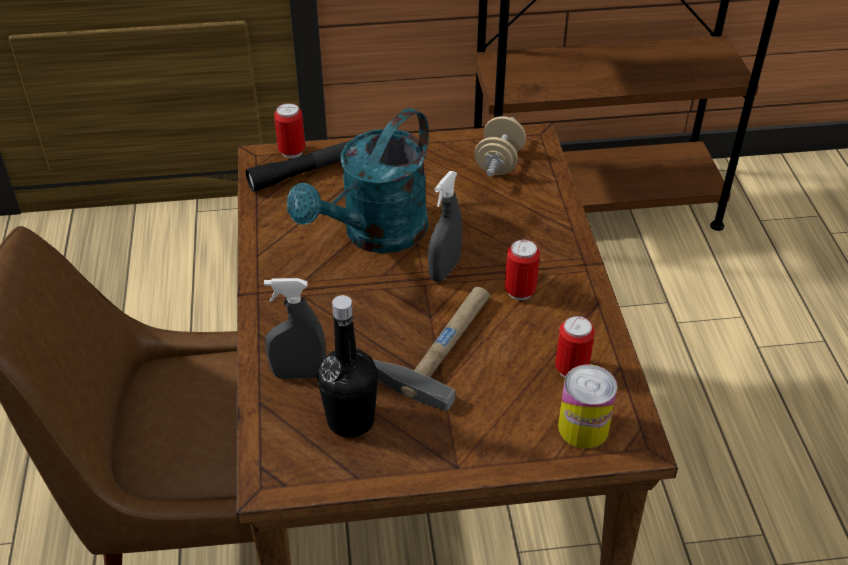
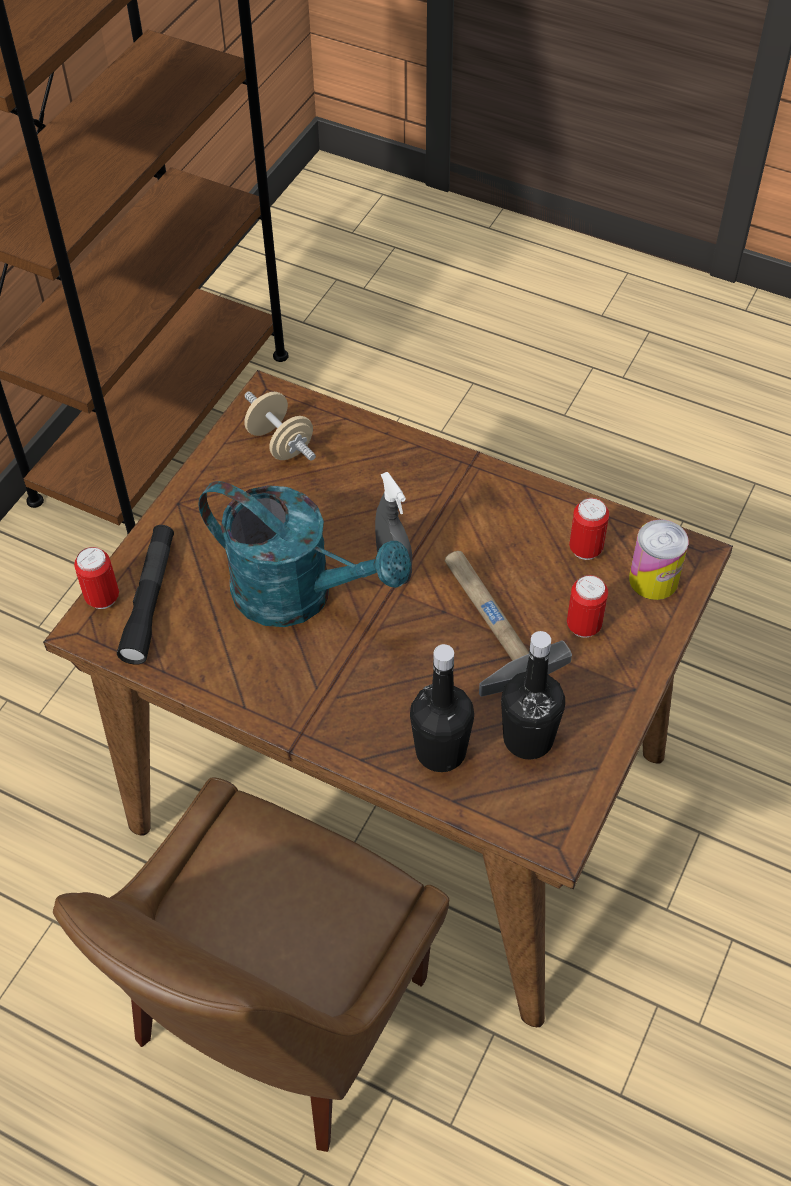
camera: 55 degrees left, 10 degrees up
(299, 374) = (440, 751): grey spray bottle -> black bottle
(375, 235) = (299, 595): turquoise watering can -> turquoise watering can turned 45 degrees counterclockwise
(520, 291) = (467, 529): can -> can (583, 626)

